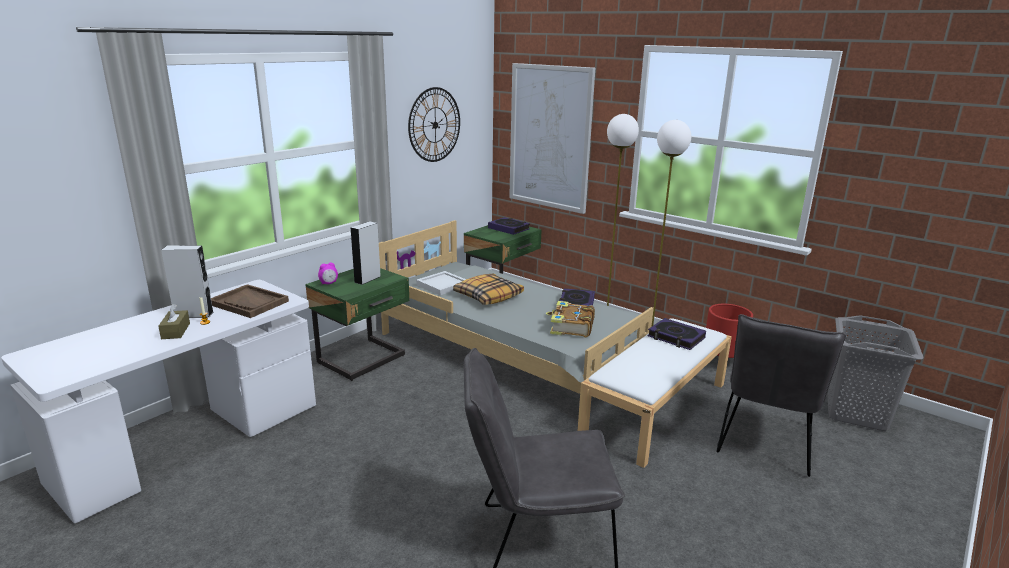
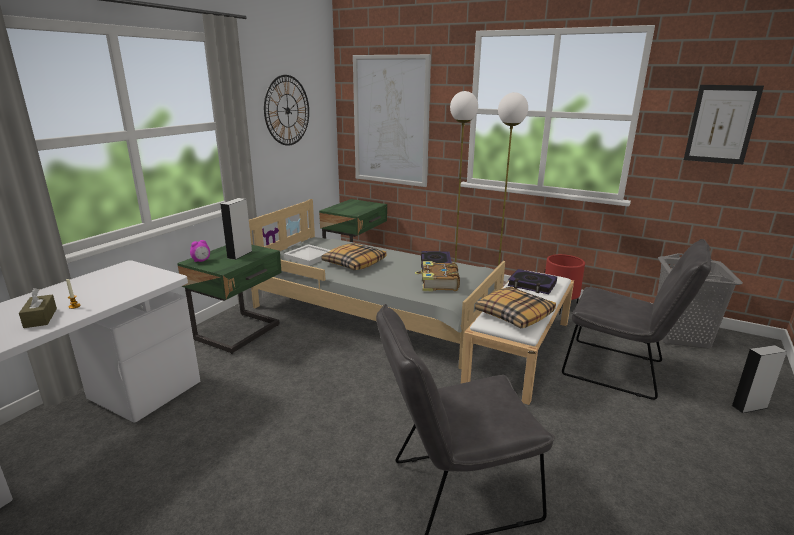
camera: 10 degrees left, 0 degrees up
(193, 314) = (60, 299): grey speaker -> grey speaker (749, 406)
(249, 303) = (122, 283): brown tray -> none
(509, 229) = (358, 205): book -> none
(640, 369) = (514, 314): none -> pillow
(764, 444) = (620, 371): grey chair -> grey chair turned 75 degrees counterclockwise
(916, 169) = (721, 124): none -> picture

